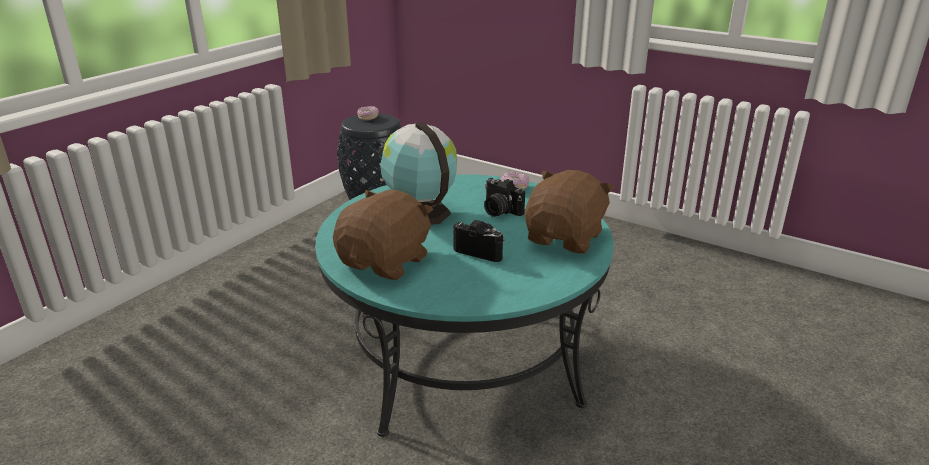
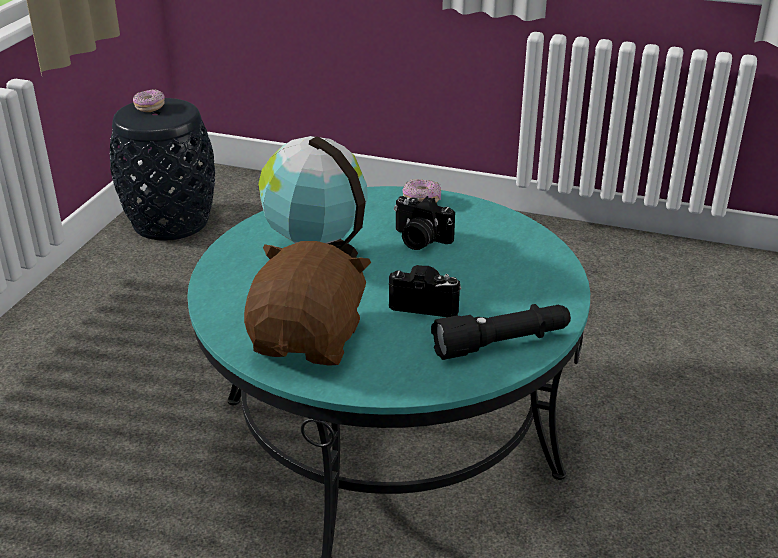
camera: 15 degrees left, 5 degrees up
(523, 283) = (502, 343): none -> black flashlight
(565, 238) = (522, 269): brown plush toy -> none

